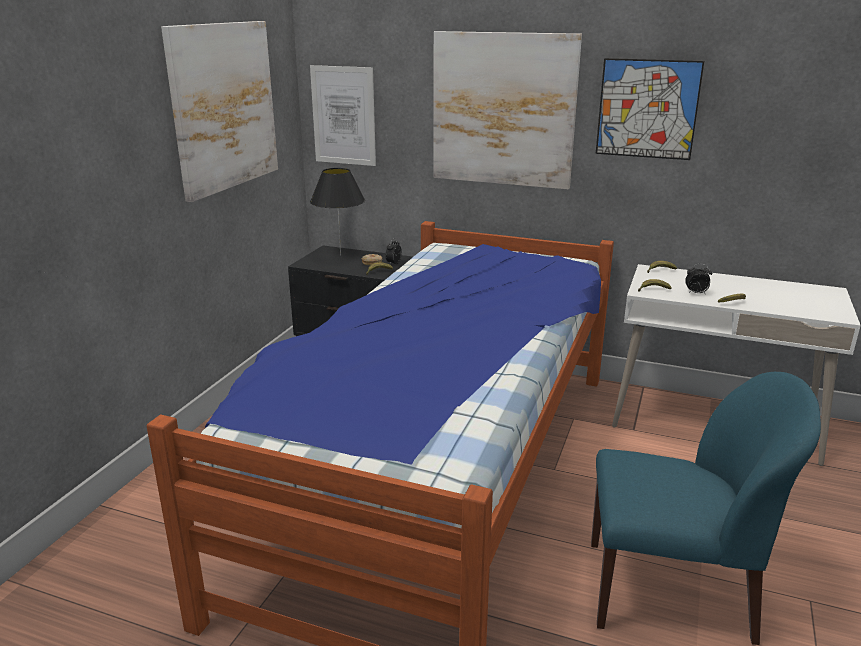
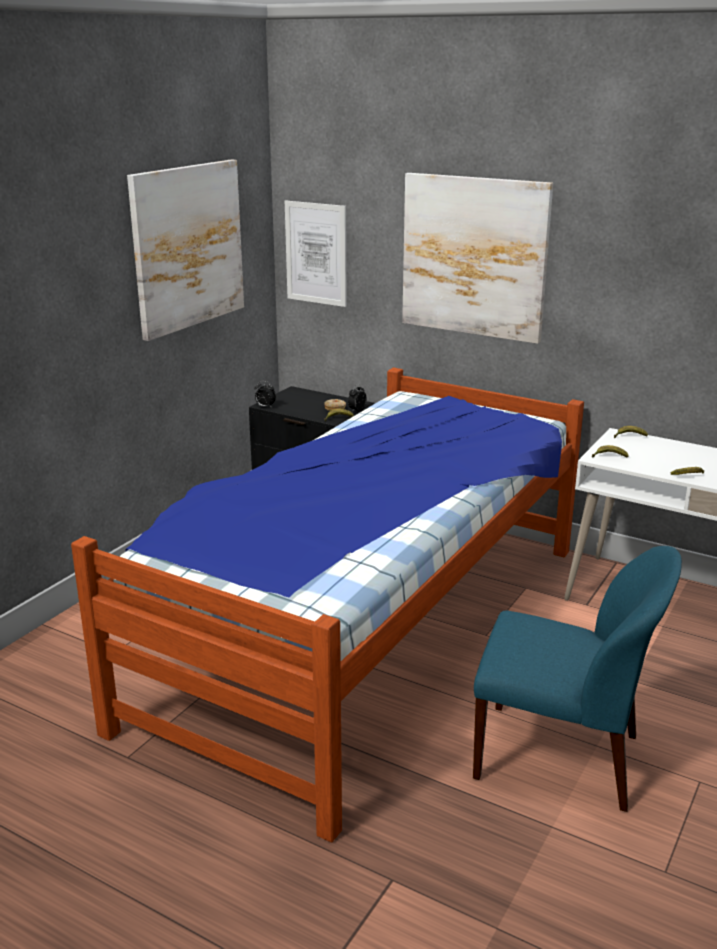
camera: 10 degrees right, 0 degrees up
(340, 255) = (305, 398): black table lamp -> none
(647, 109) = (619, 264): picture -> none
(696, 293) = (654, 463): alarm clock -> alarm clock (265, 406)

